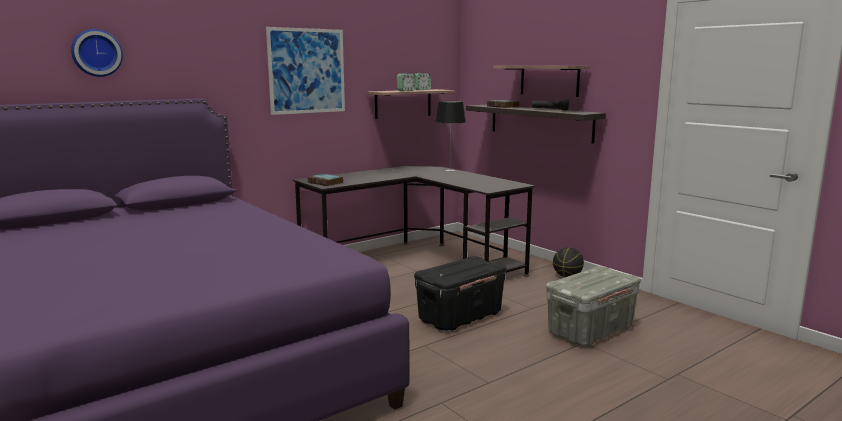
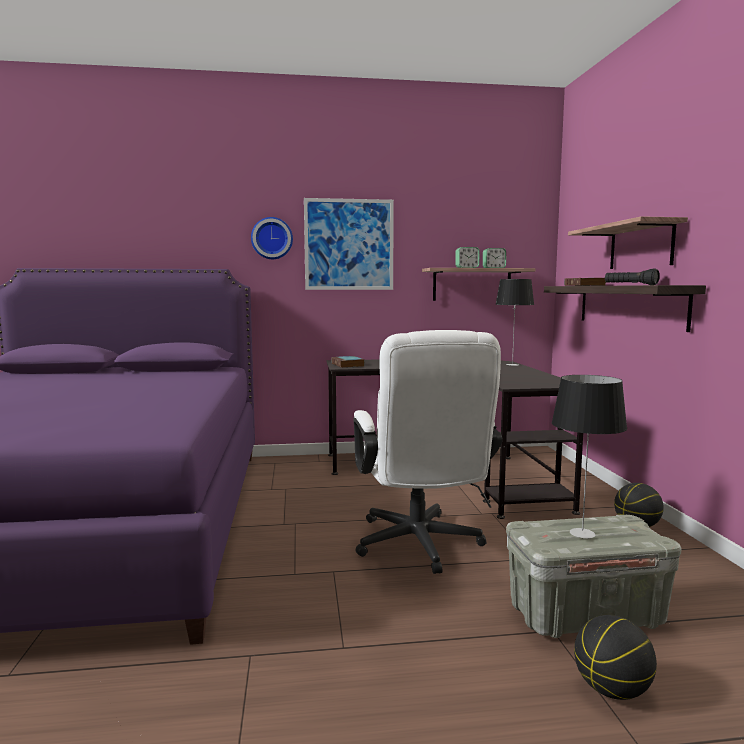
camera: 30 degrees right, 5 degrees down
(96, 53) = (135, 224): wall clock -> wall clock (272, 238)
(460, 317) = (420, 547): black storage box -> white office chair
(591, 280) = (582, 533): none -> table lamp
(635, 360) = (612, 690): none -> basketball

